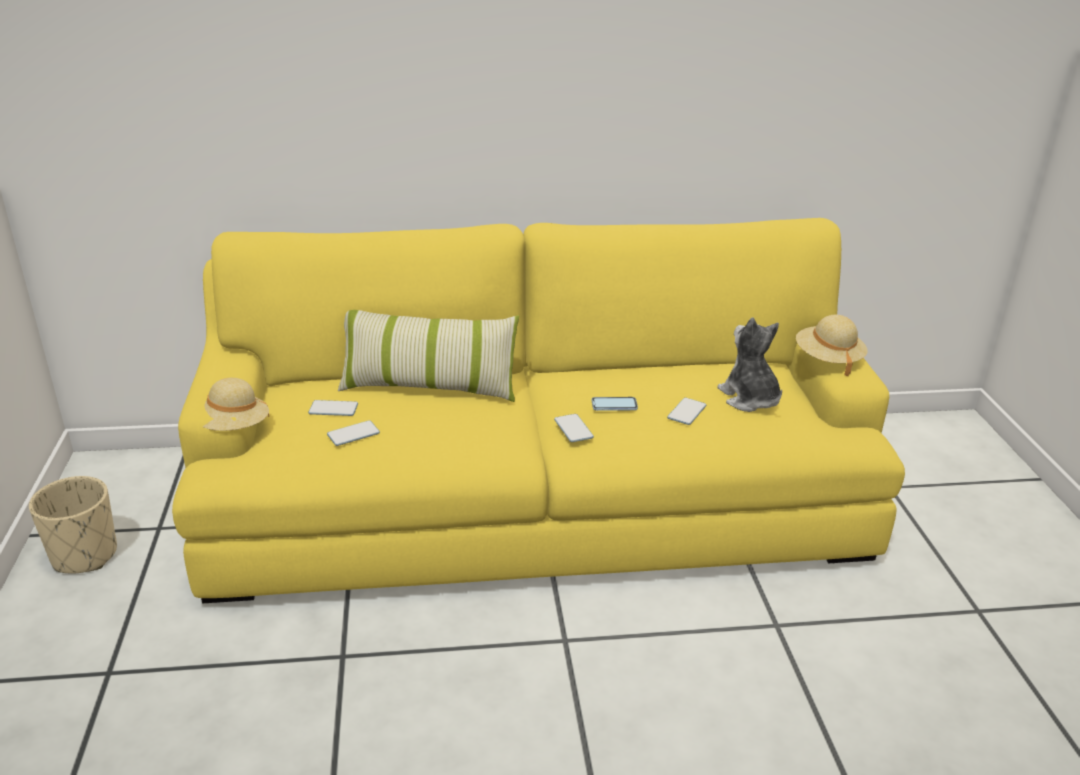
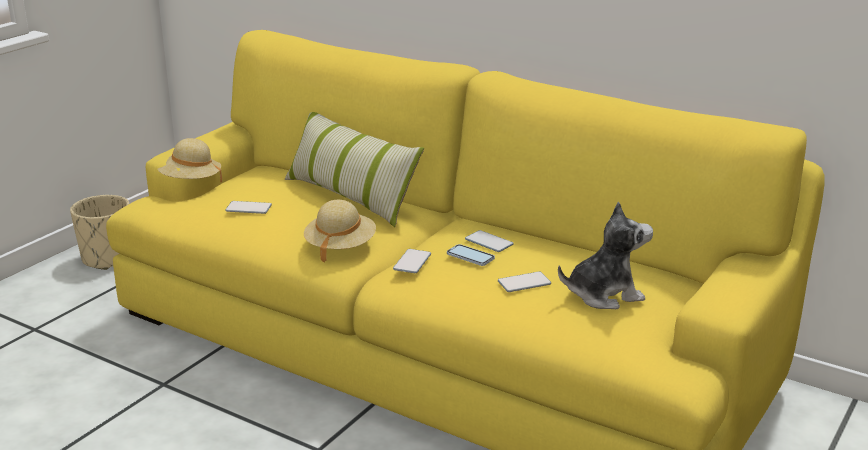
camera: 40 degrees right, 5 degrees down
(333, 409) = (262, 189): phone -> phone (489, 242)
(749, 399) = (604, 295): plush toy -> plush toy turned 60 degrees clockwise
(828, 359) = (716, 283): beige hat -> beige hat (340, 247)

